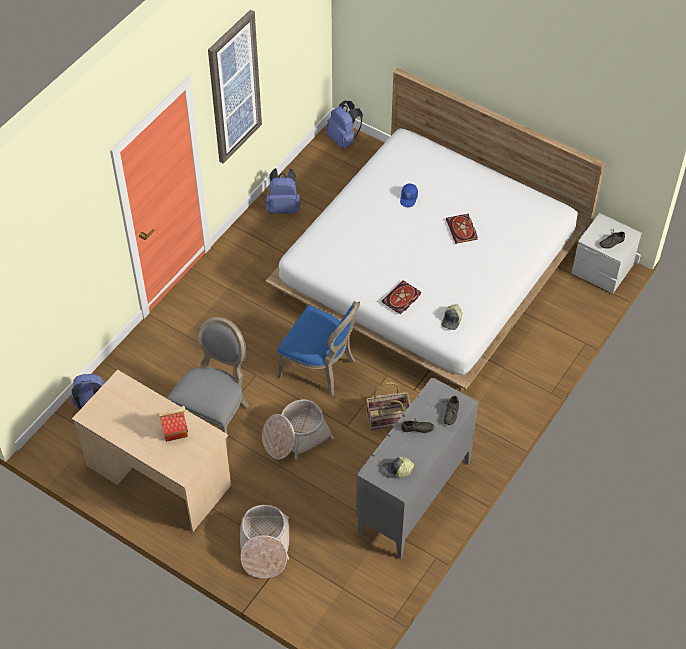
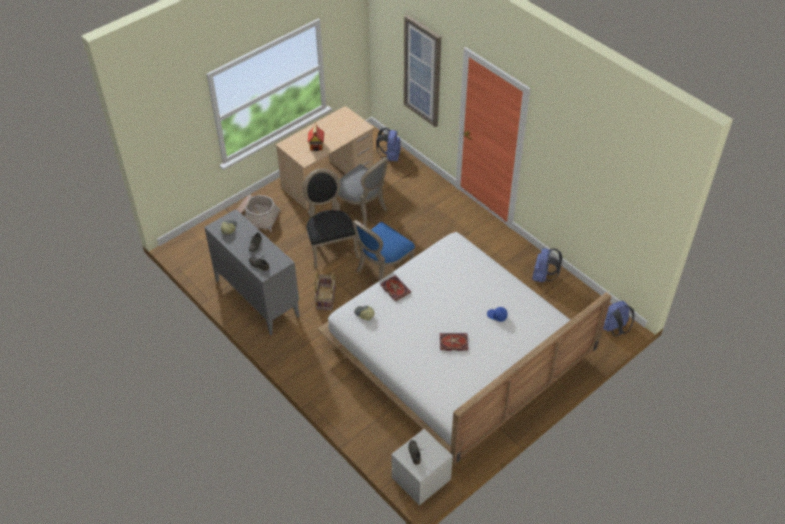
camera: 105 degrees right, 5 degrees down
(234, 88) = (561, 153): picture -> picture (422, 71)
(295, 437) = (330, 246): basket -> black chair

